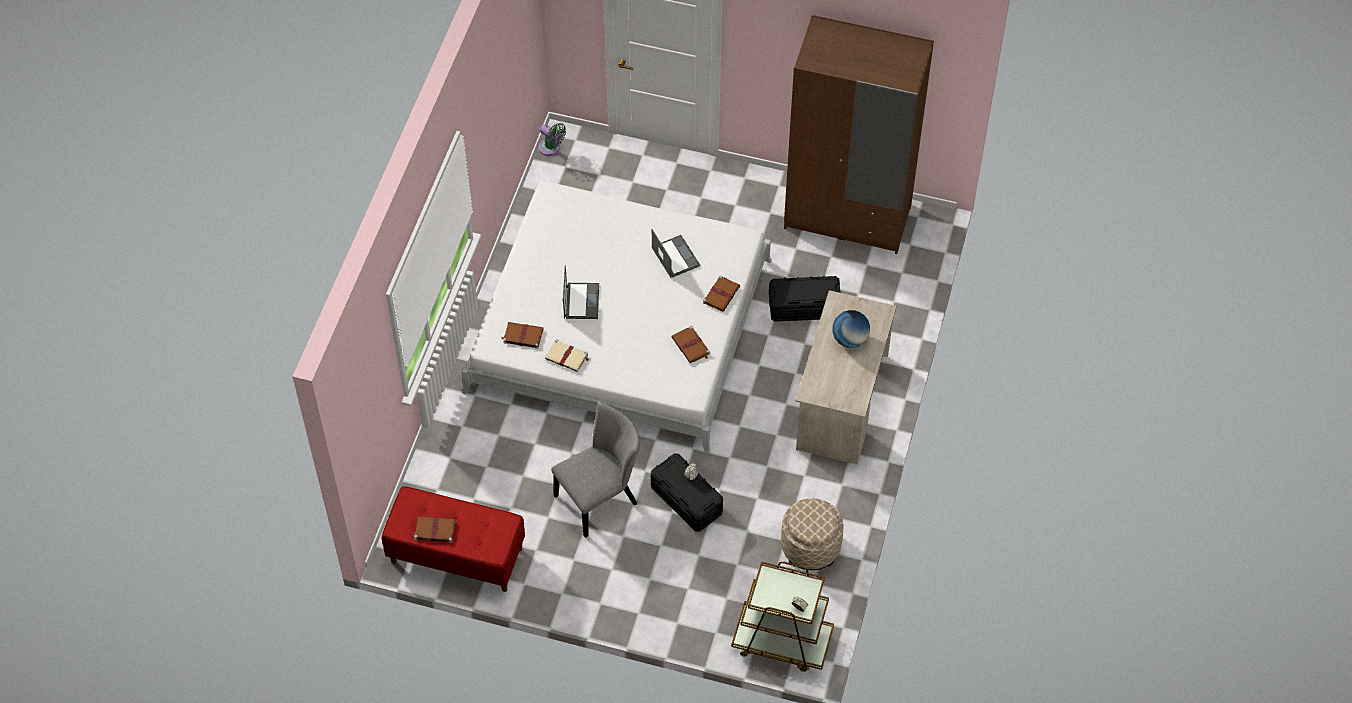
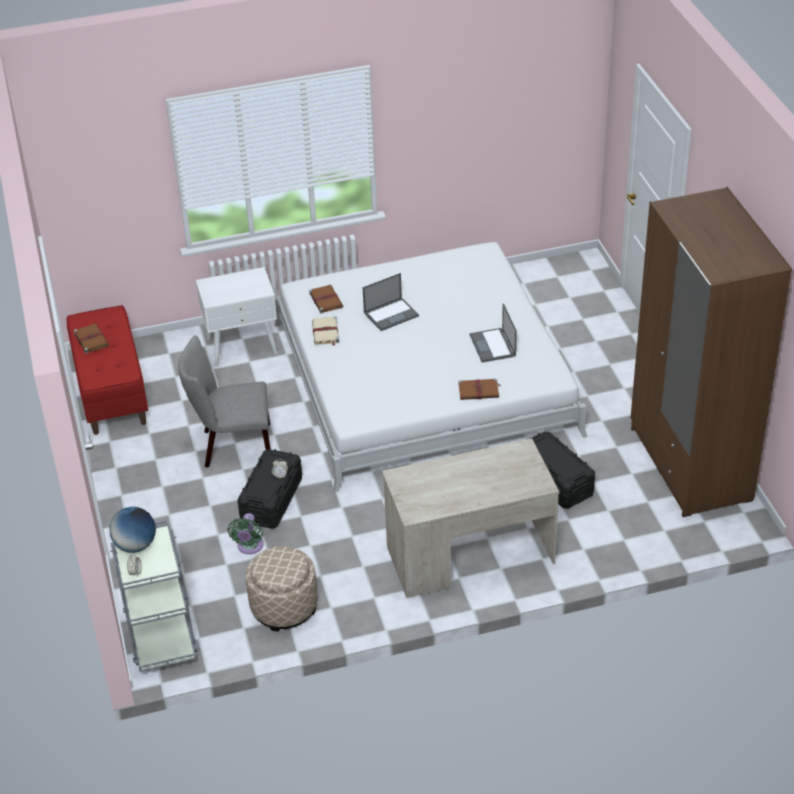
camera: 60 degrees right, 15 degrees down
(472, 430) = (242, 345): none -> white nightstand
(551, 149) = (567, 261): green fan -> green fan (249, 547)
(600, 497) = (232, 446): grey chair -> grey chair turned 150 degrees clockwise
(675, 256) = (493, 346): laptop -> laptop turned 135 degrees clockwise
(691, 346) = (403, 397): brown book -> none
(781, 641) = (161, 633): brown cart -> grey cart
(850, 339) = (486, 476): globe -> globe (135, 545)

